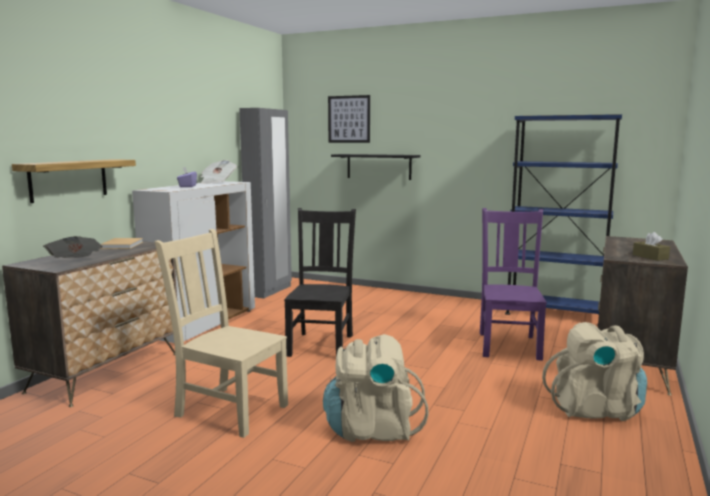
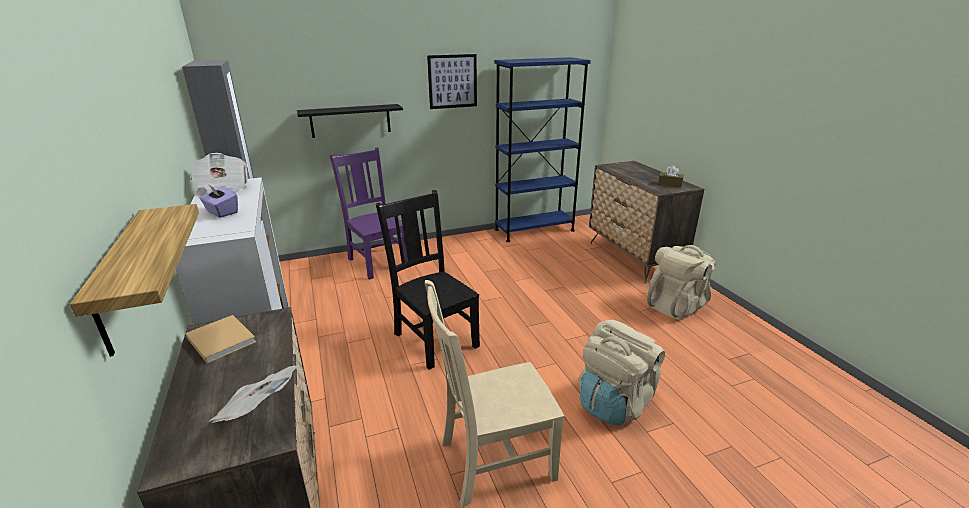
camera: 45 degrees left, 15 degrees up
(349, 119) = (302, 66): picture -> picture (452, 81)
(509, 345) = (556, 272): purple chair -> purple chair (378, 262)

